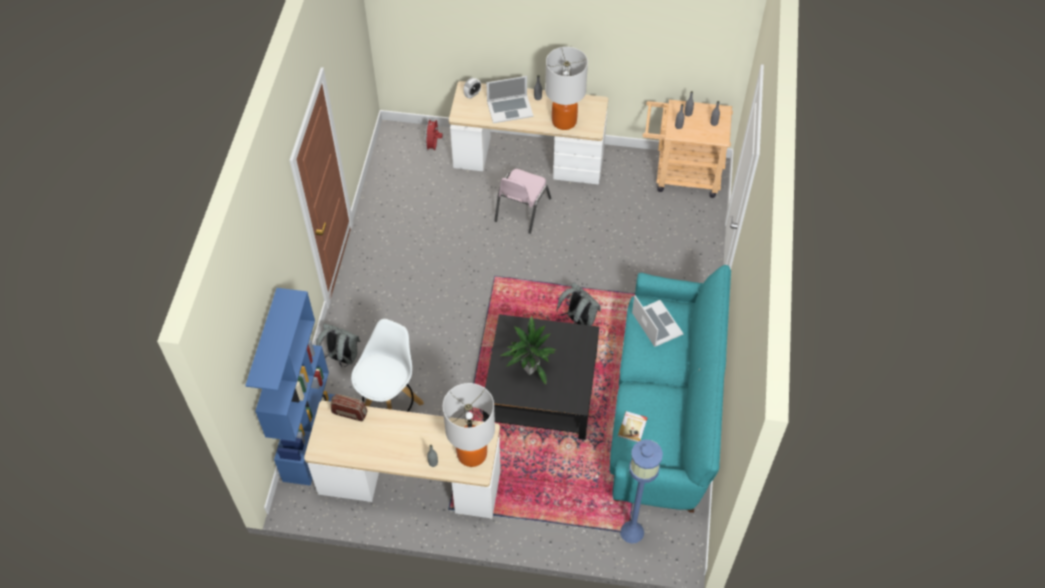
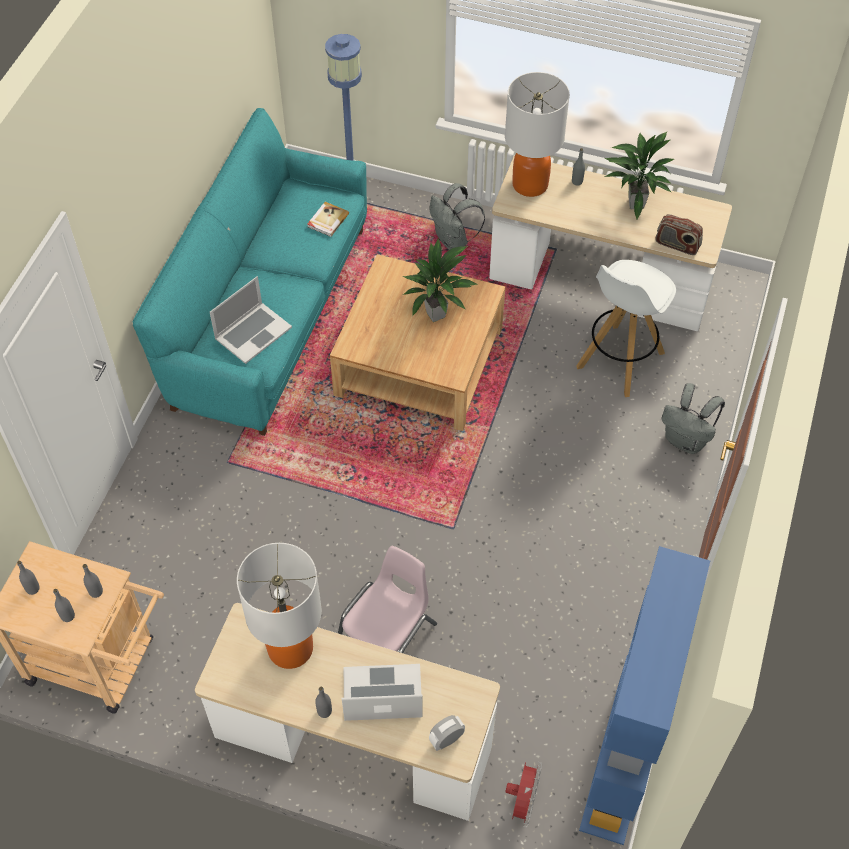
camera: 170 degrees left, 0 degrees up
(308, 437) = (726, 348): blue bookcase -> blue bookcase (621, 763)
(384, 447) = (635, 204): none -> potted plant
(541, 389) = (419, 361): black coffee table -> beige coffee table
(578, 320) = (345, 443): grey backpack -> grey backpack (453, 240)
(656, 323) = (253, 332): laptop -> laptop turned 120 degrees counterclockwise

